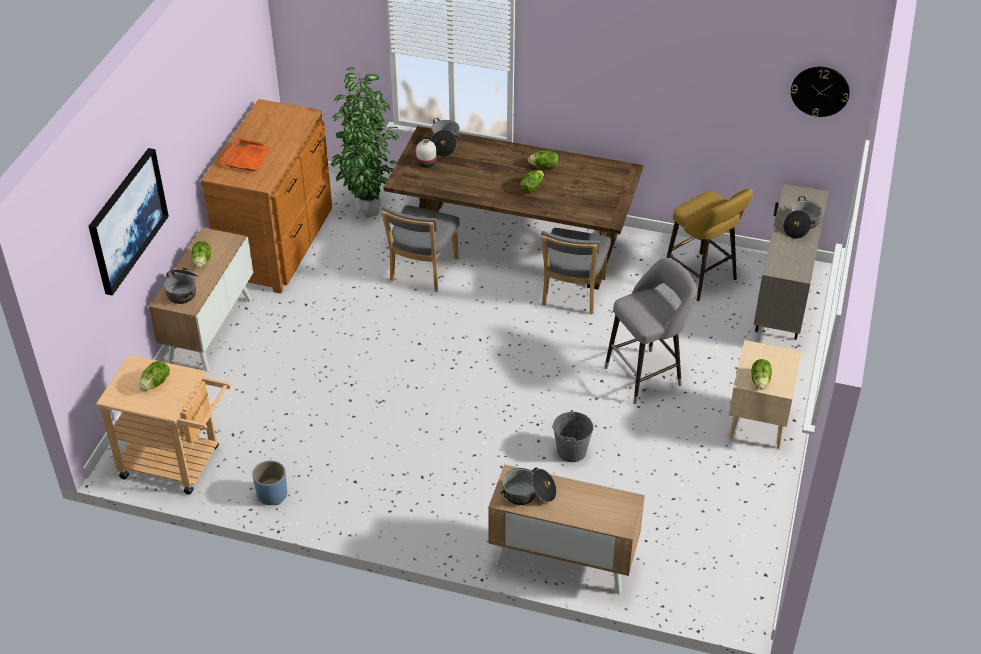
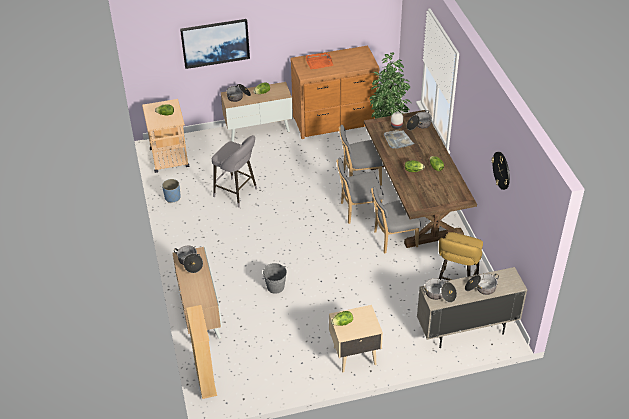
camera: 60 degrees right, 0 degrees up
(458, 175) = (398, 140): none -> grey tray
(488, 302) = (358, 211): none -> grey chair
(646, 374) = (355, 294): grey stool -> grey stool (237, 193)
(702, 605) = (205, 379): none -> beige bookcase
(789, 264) = (439, 294): none -> cooking pot
(820, 91) = (533, 219): wall clock -> wall clock (501, 170)

